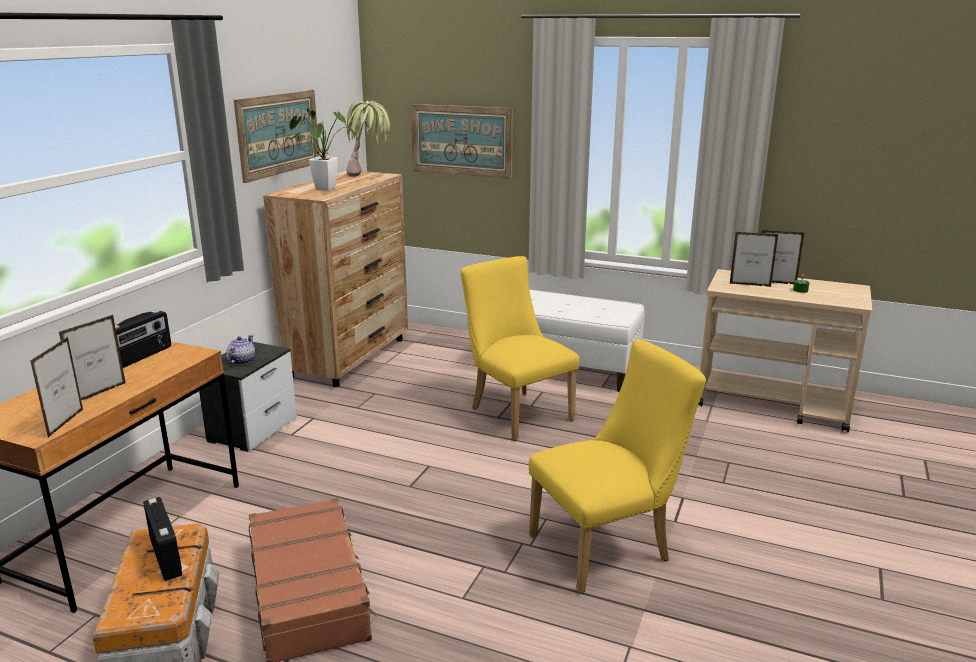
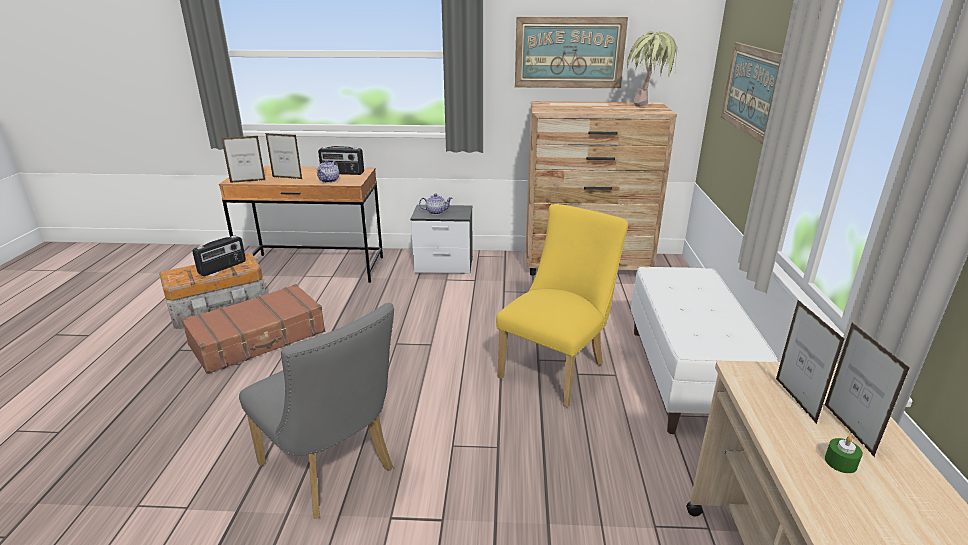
camera: 70 degrees right, 5 degrees up
(164, 366) = (329, 180): none -> teapot
(321, 188) = (574, 106): potted plant -> none
(608, 547) = (332, 471): yellow chair -> grey chair

